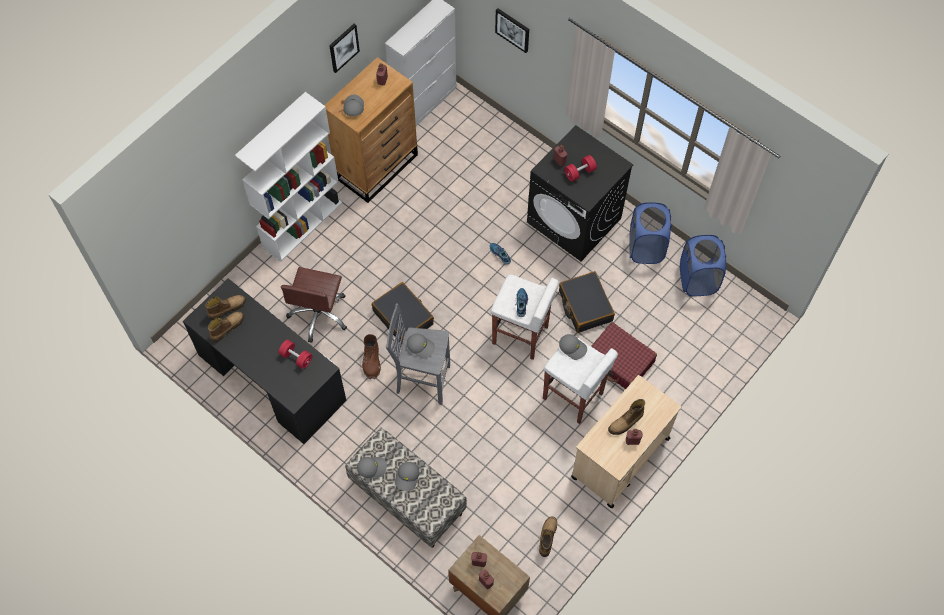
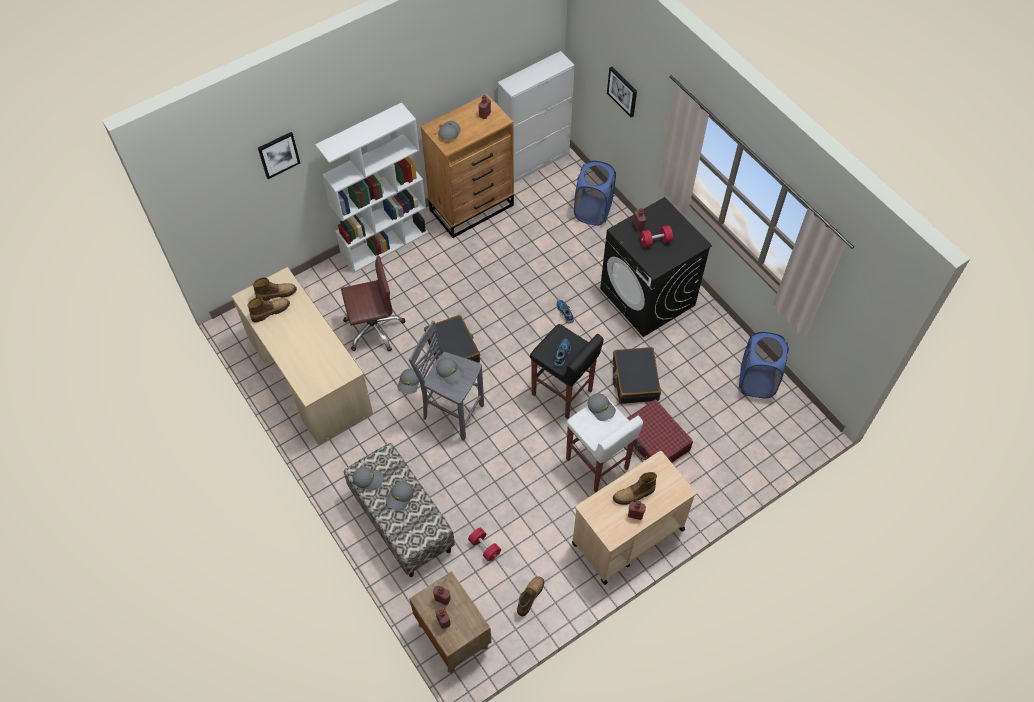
camera: 15 degrees right, 5 degrees down
(272, 376) = (310, 375): black desk -> beige desk
(296, 357) = (326, 354): red dumbbell -> red dumbbell (484, 547)
(319, 314) = (374, 328): brown office chair -> brown office chair turned 135 degrees counterclockwise
(343, 47) = (450, 70): picture -> picture (278, 154)
(371, 361) = (409, 383): brown boot -> grey cap
(521, 336) = (562, 393): white stool -> black stool
(645, 248) = (712, 338): blue laundry basket -> blue laundry basket (593, 211)

